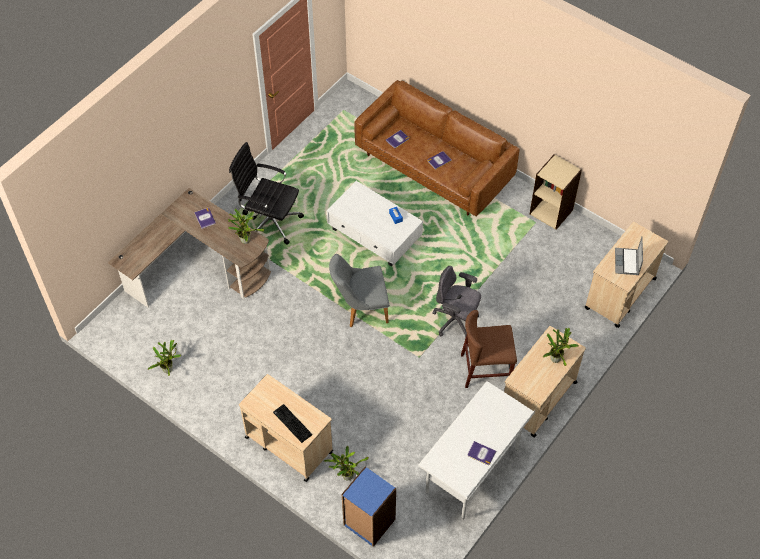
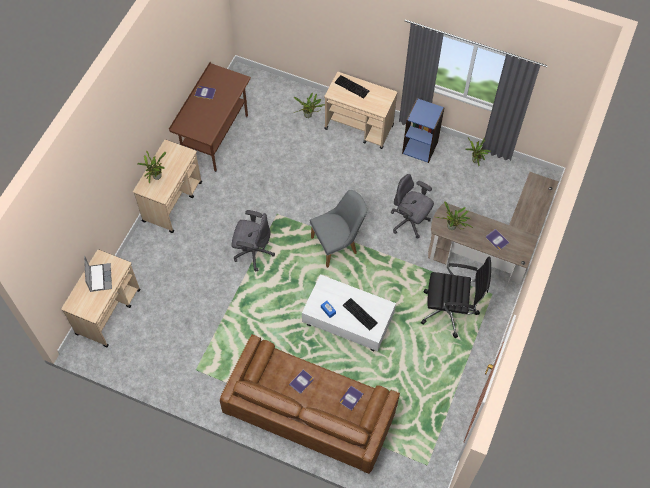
camera: 165 degrees right, 5 degrees up
(274, 316) = (409, 222): none -> grey office chair
(366, 207) = (359, 314): none -> keyboard
(369, 522) = (283, 90): blue bookcase -> blue bookcase (420, 147)
(472, 471) = (216, 138): white desk -> brown desk
(485, 369) = (219, 216): brown chair -> none
(551, 211) = (181, 386): beige bookcase -> none

